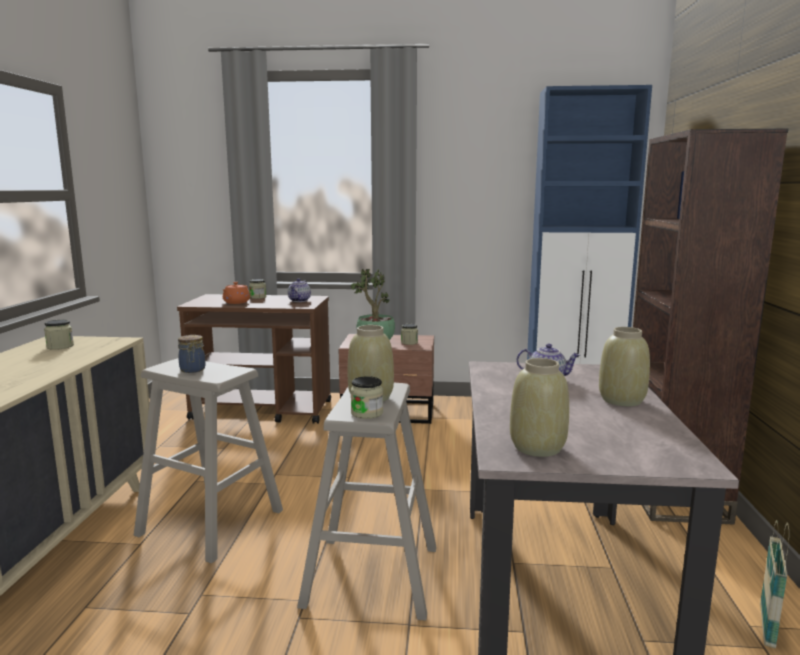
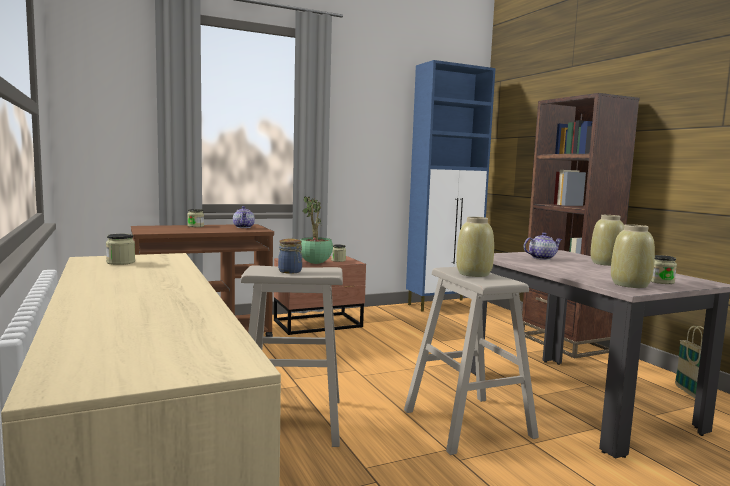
camera: 30 degrees left, 5 degrees down
(236, 302) = (187, 230): orange teapot -> none
(367, 413) = (498, 280): jar -> jar (661, 281)

